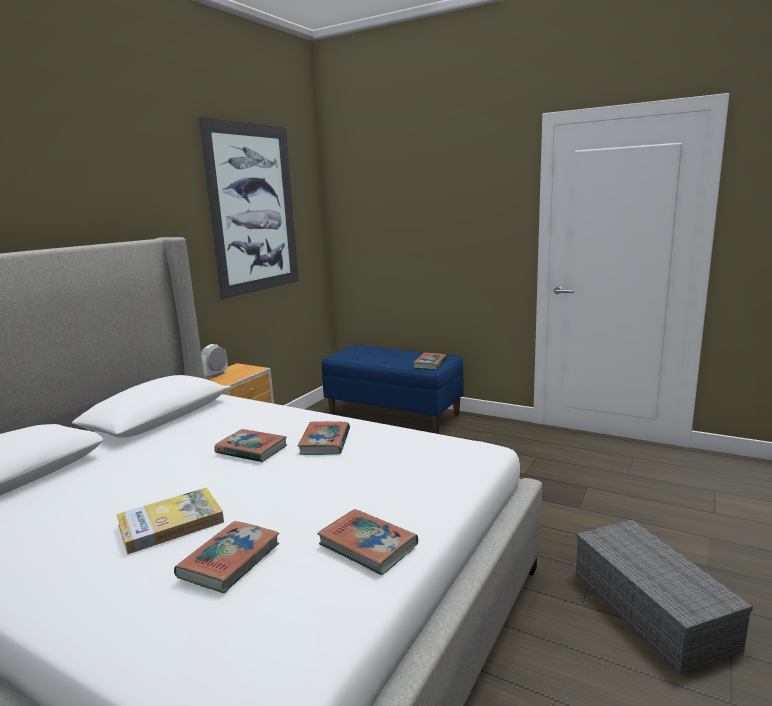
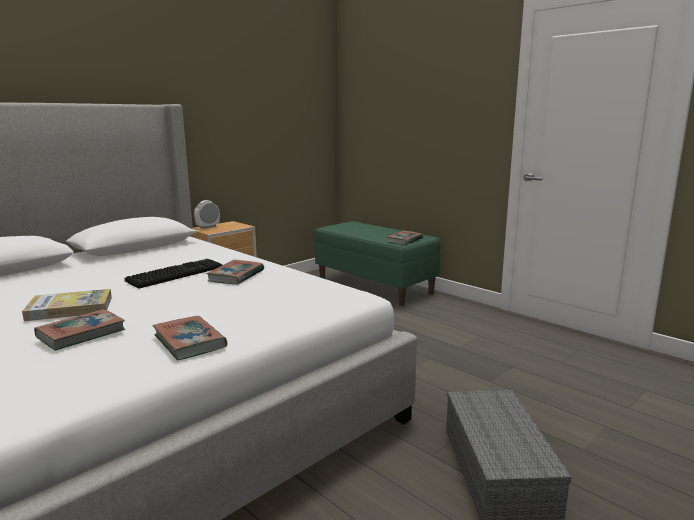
camera: 15 degrees right, 0 degrees up
(251, 450) = (176, 274): book -> keyboard
(253, 209) = (261, 89): picture -> none
(394, 414) = (375, 286): blue bench -> green bench

